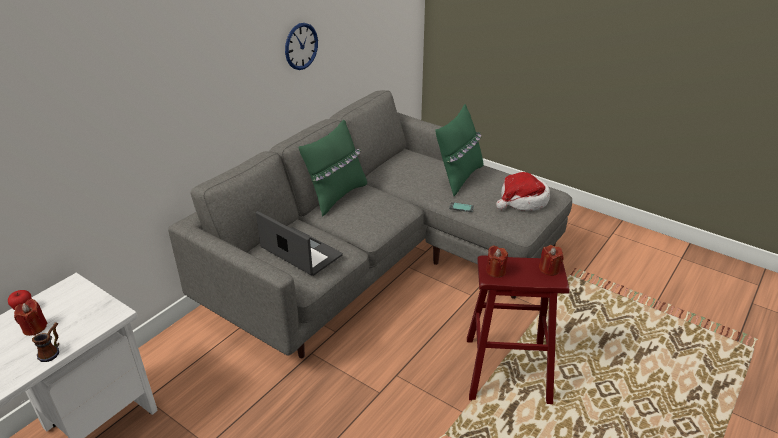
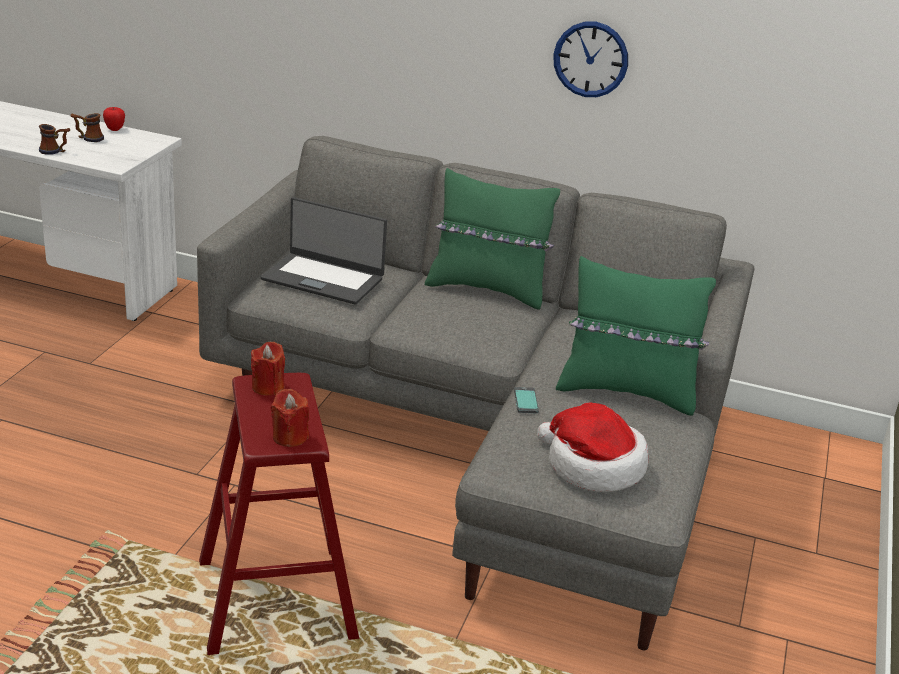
camera: 70 degrees right, 5 degrees down
(34, 328) = (88, 138): red candle -> mug
(300, 252) = (323, 278): laptop -> laptop turned 90 degrees clockwise

